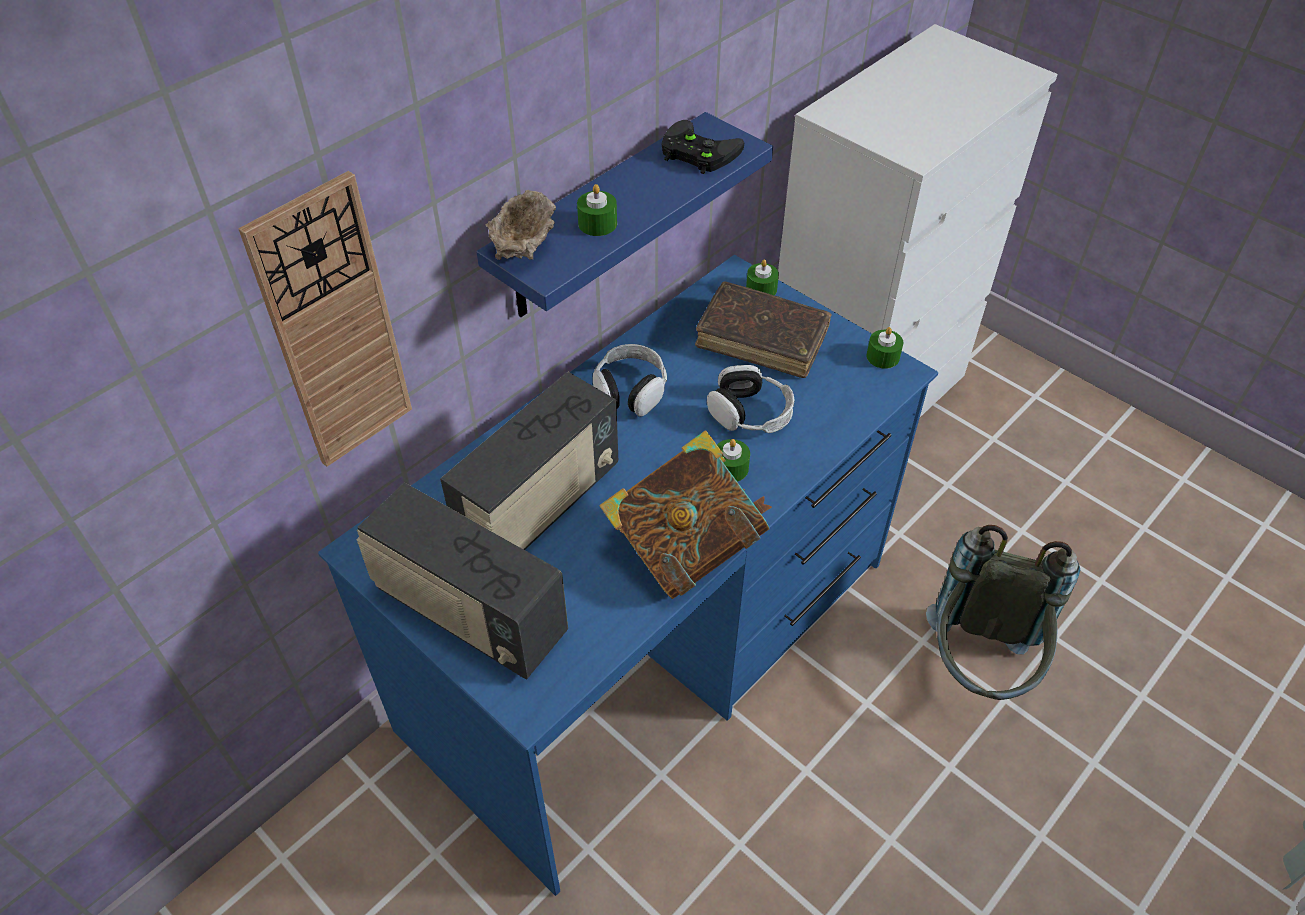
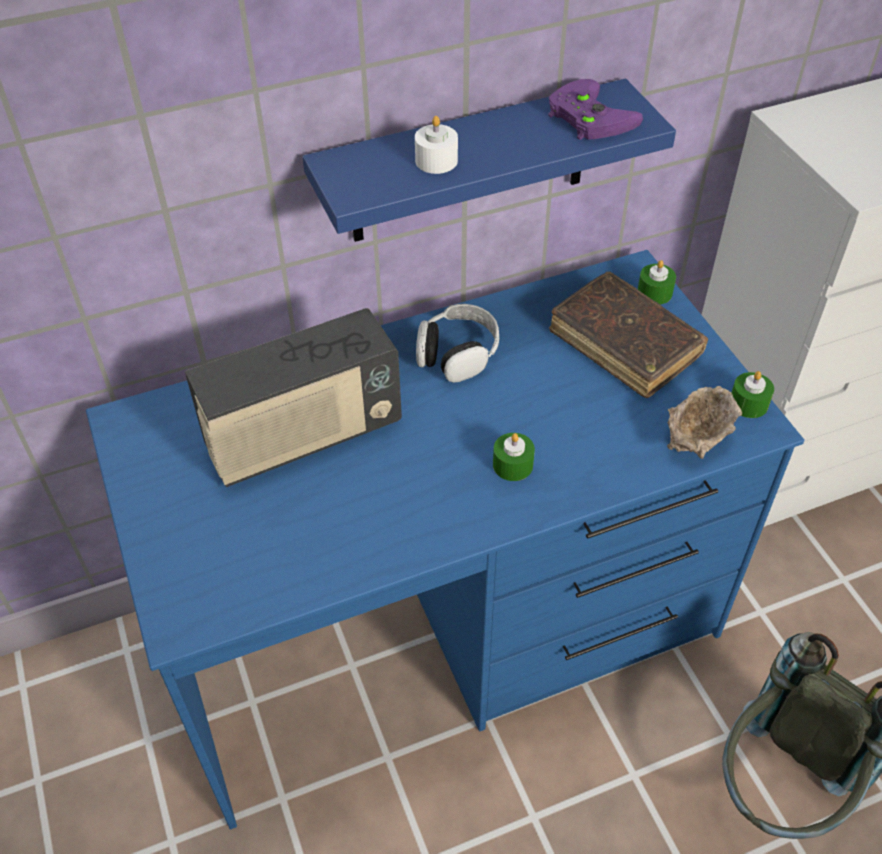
camera: 25 degrees right, 0 degrees up
(333, 328) = (119, 189): wall clock -> none
(469, 614) = (178, 516): radio -> none
(523, 248) = (347, 165): beige bowl -> beige bowl (696, 439)
(597, 223) = (436, 160): green candle -> white candle
(686, 547) = (419, 529): book -> none
(696, 152) = (586, 116): black game controller -> purple game controller
(750, 413) = (567, 415): headphones -> none

